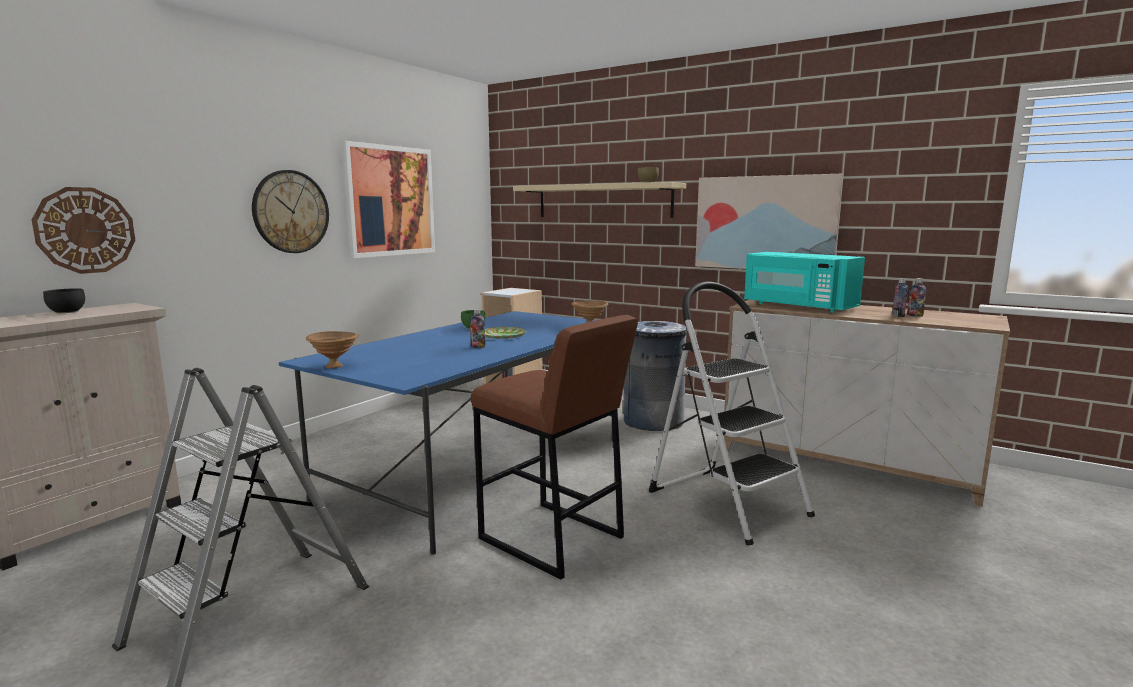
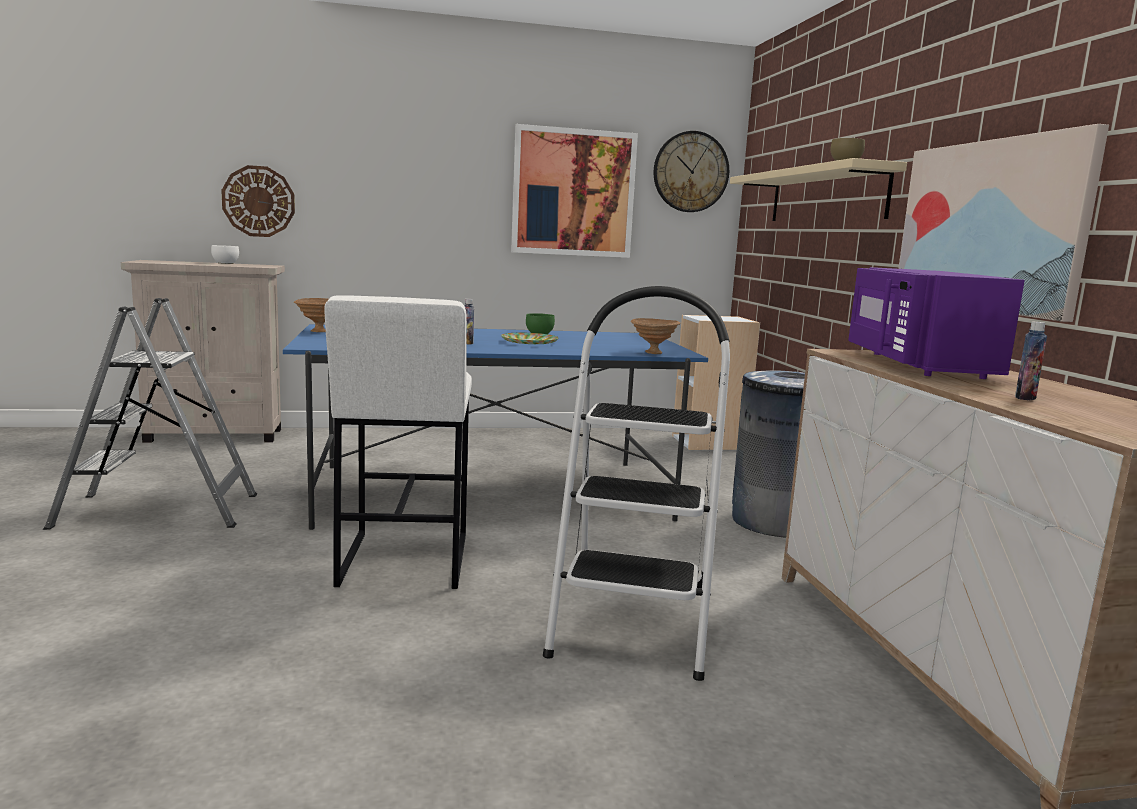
camera: 45 degrees right, 0 degrees up
(65, 312) = (224, 263): black bowl -> white bowl
(291, 212) = (446, 197): wall clock -> wall clock (690, 172)
(554, 539) = (404, 561): brown stool -> white stool
(797, 306) = (916, 364): turquoise microwave -> purple microwave
(914, 315) = (1068, 404): bottle -> none

